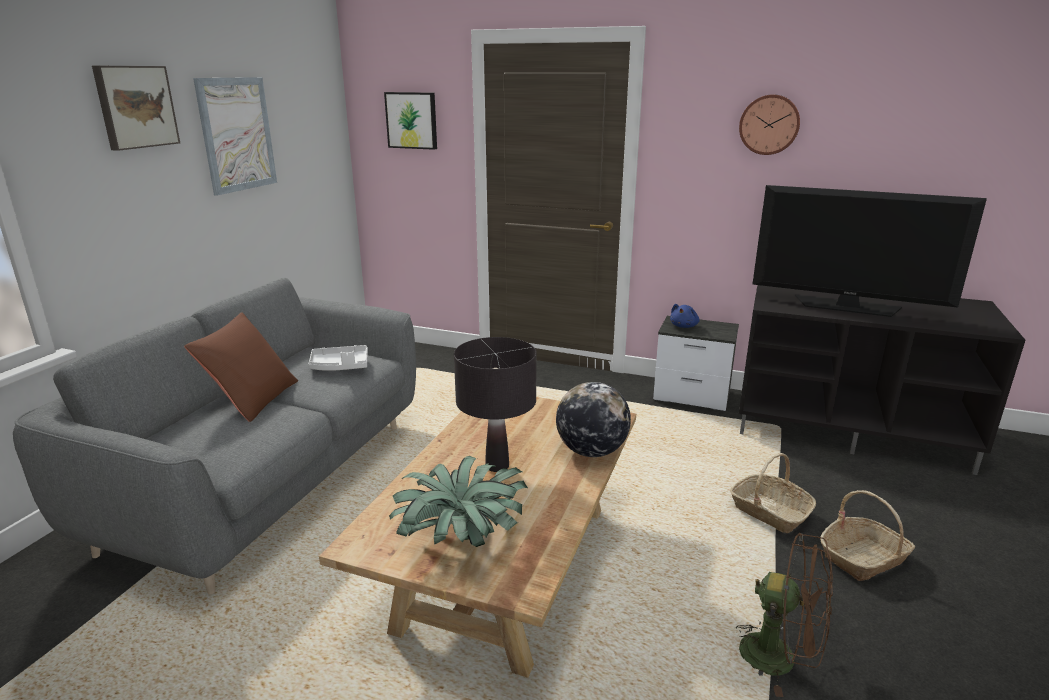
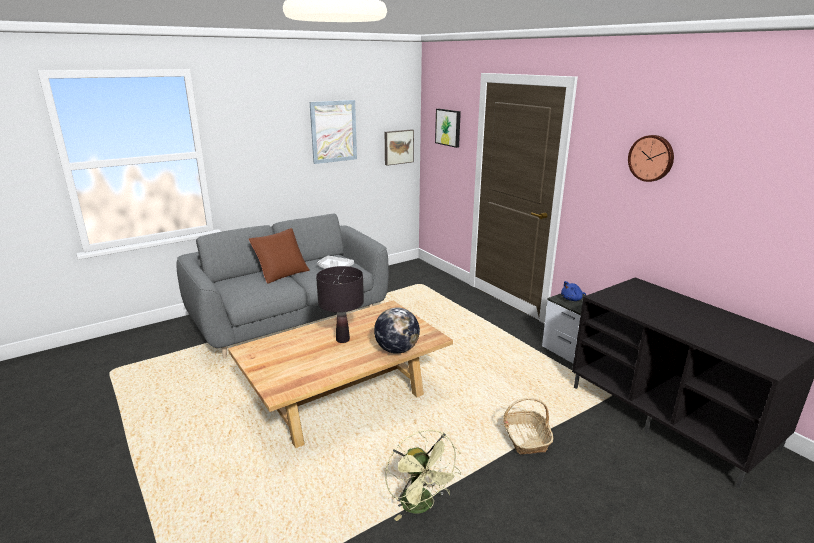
camera: 35 degrees right, 0 degrees up
(135, 107) = (272, 117): picture -> picture (398, 147)
(460, 541) = (282, 364): potted plant -> none
(780, 658) = (421, 506): brown fan -> green fan
(847, 306) = (665, 313): television -> none
(863, 558) = (550, 490): basket -> none

